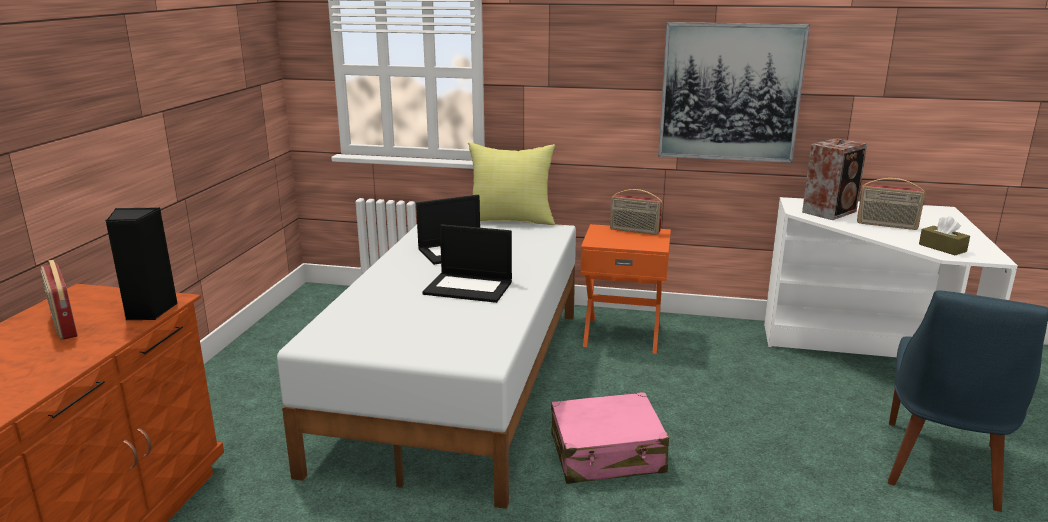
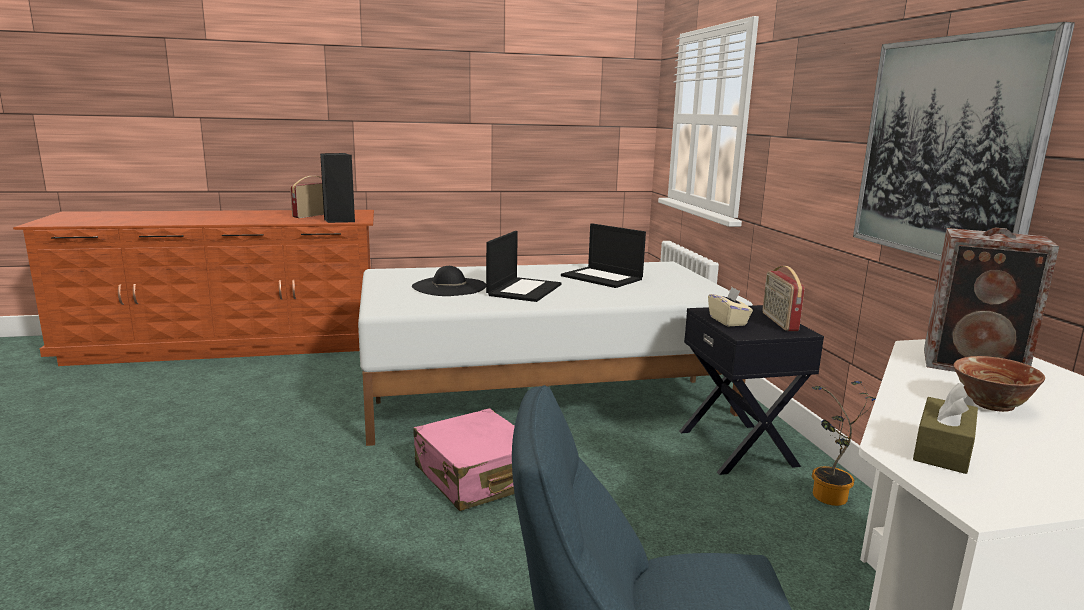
camera: 65 degrees right, 5 degrees down
(423, 317) = (449, 286): none -> black hat
(469, 287) = (524, 289): laptop -> laptop turned 150 degrees counterclockwise
(511, 219) = (717, 281): yellow pillow -> none
(622, 334) = (738, 448): orange nightstand -> black nightstand
(624, 243) = (728, 321): none -> beige tissue box
(703, 331) = (828, 499): none -> potted plant
(886, 225) = (991, 405): radio -> bowl

